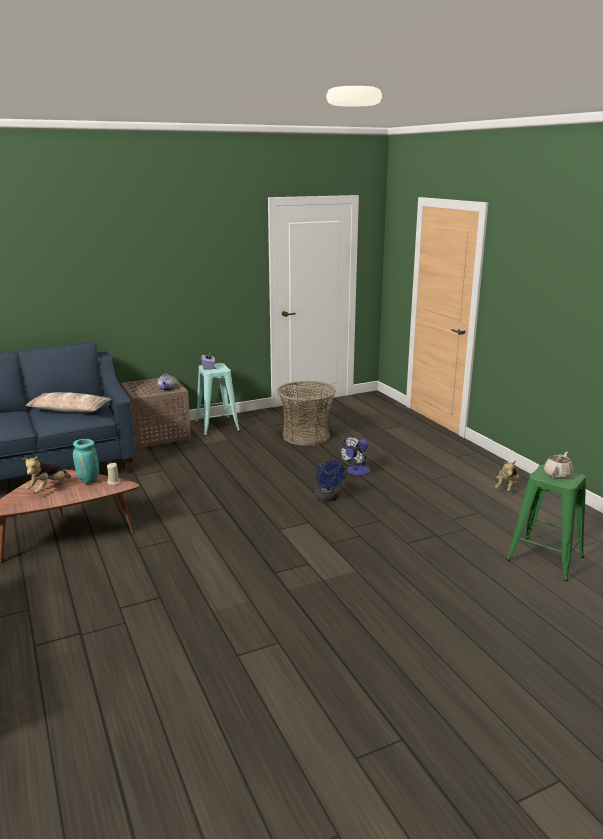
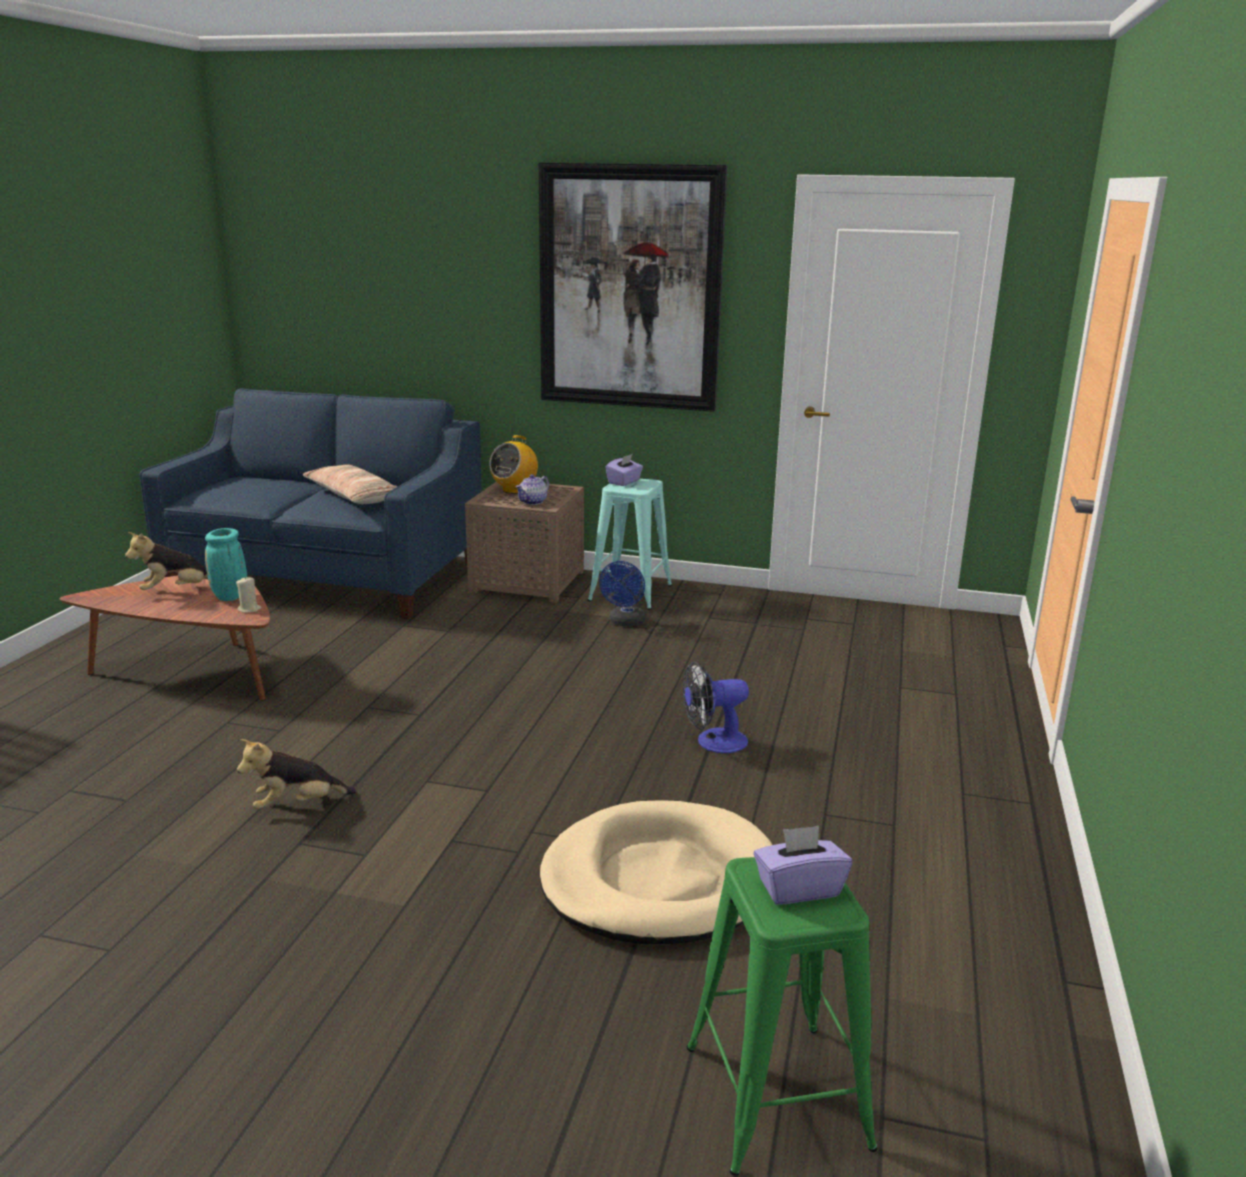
camera: 40 degrees right, 0 degrees up
(143, 386) = (514, 490): none -> radio
(189, 262) = (630, 288): none -> picture
(306, 436) = (738, 652): basket -> none
(328, 498) = (584, 767): blue fan -> blue fan (625, 623)
(419, 522) = (658, 880): none -> beige dog bed
(506, 488) = (966, 904): plush toy -> plush toy (297, 805)
(558, 474) = (798, 888): beige teapot -> purple tissue box

